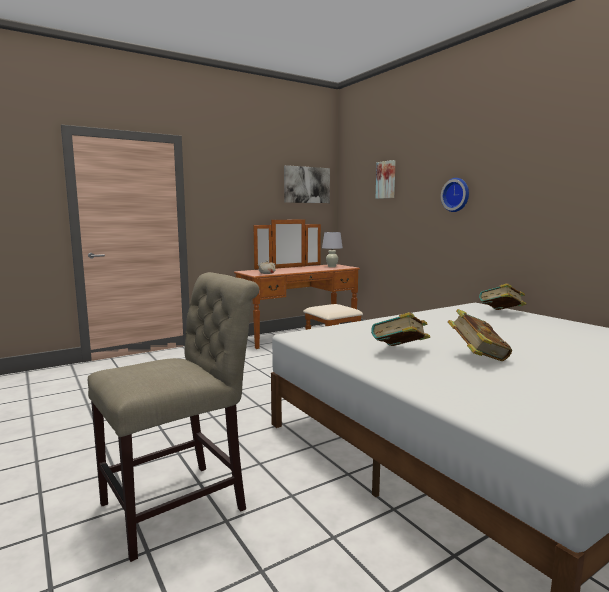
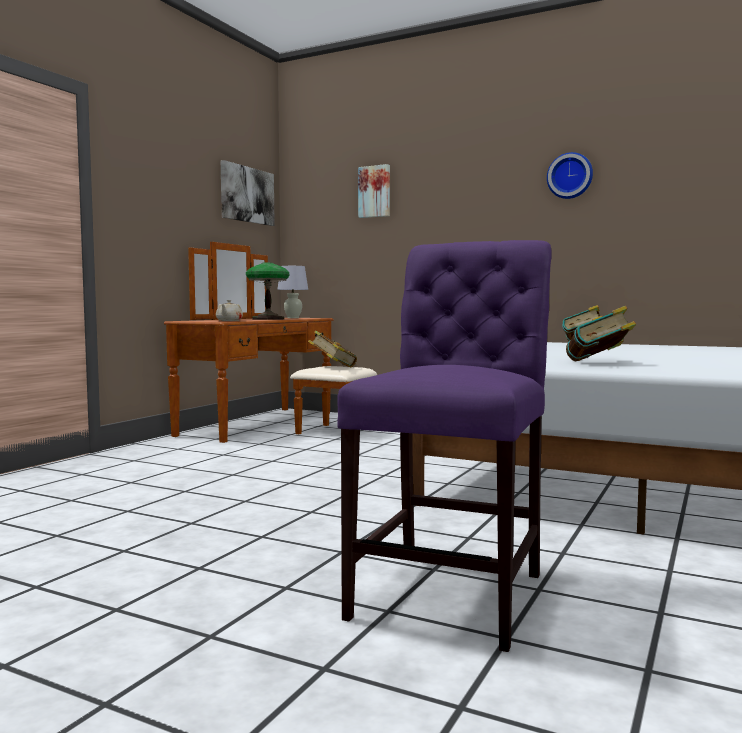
camera: 30 degrees left, 5 degrees down
(182, 504) = (454, 590): beige chair -> purple chair
(303, 270) = (268, 319): none -> table lamp
(456, 195) = (491, 209): wall clock -> wall clock (570, 176)
(477, 357) = (676, 361): book -> book (332, 367)

